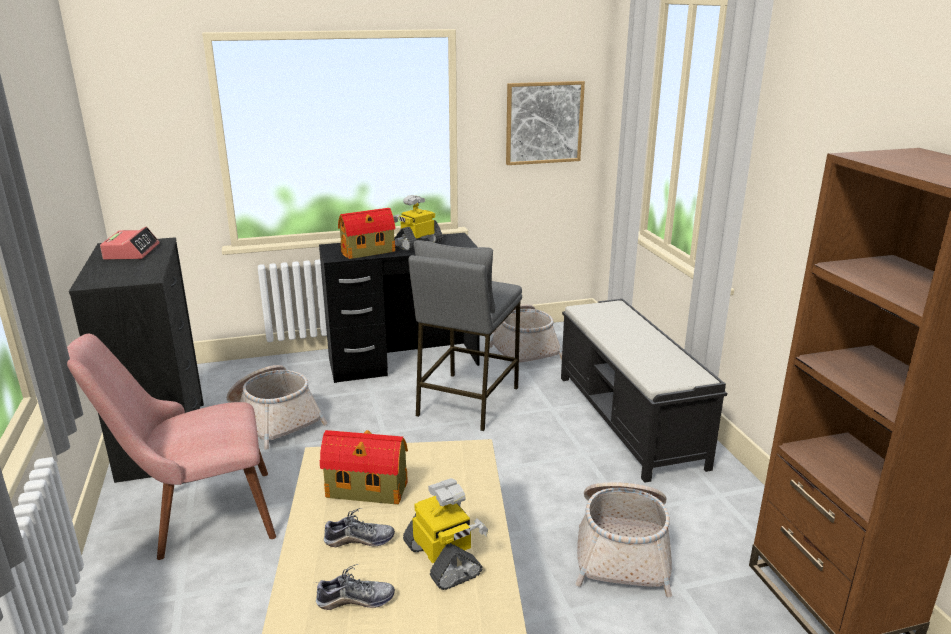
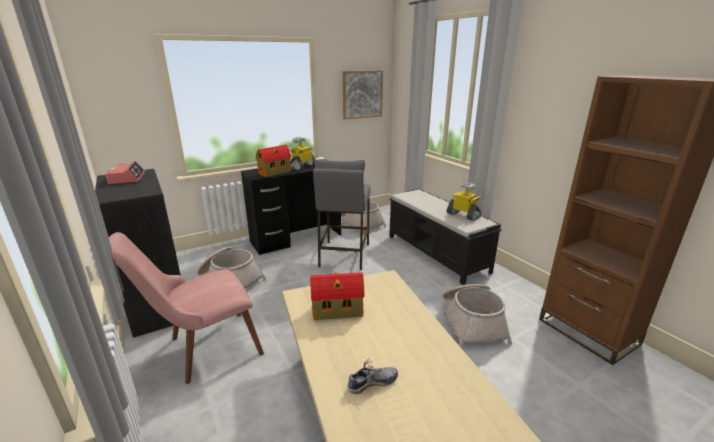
camera: 15 degrees left, 0 degrees up
(359, 540) = (351, 343): shoe -> none
(444, 560) = (411, 345): toy robot -> toy robot (464, 215)

